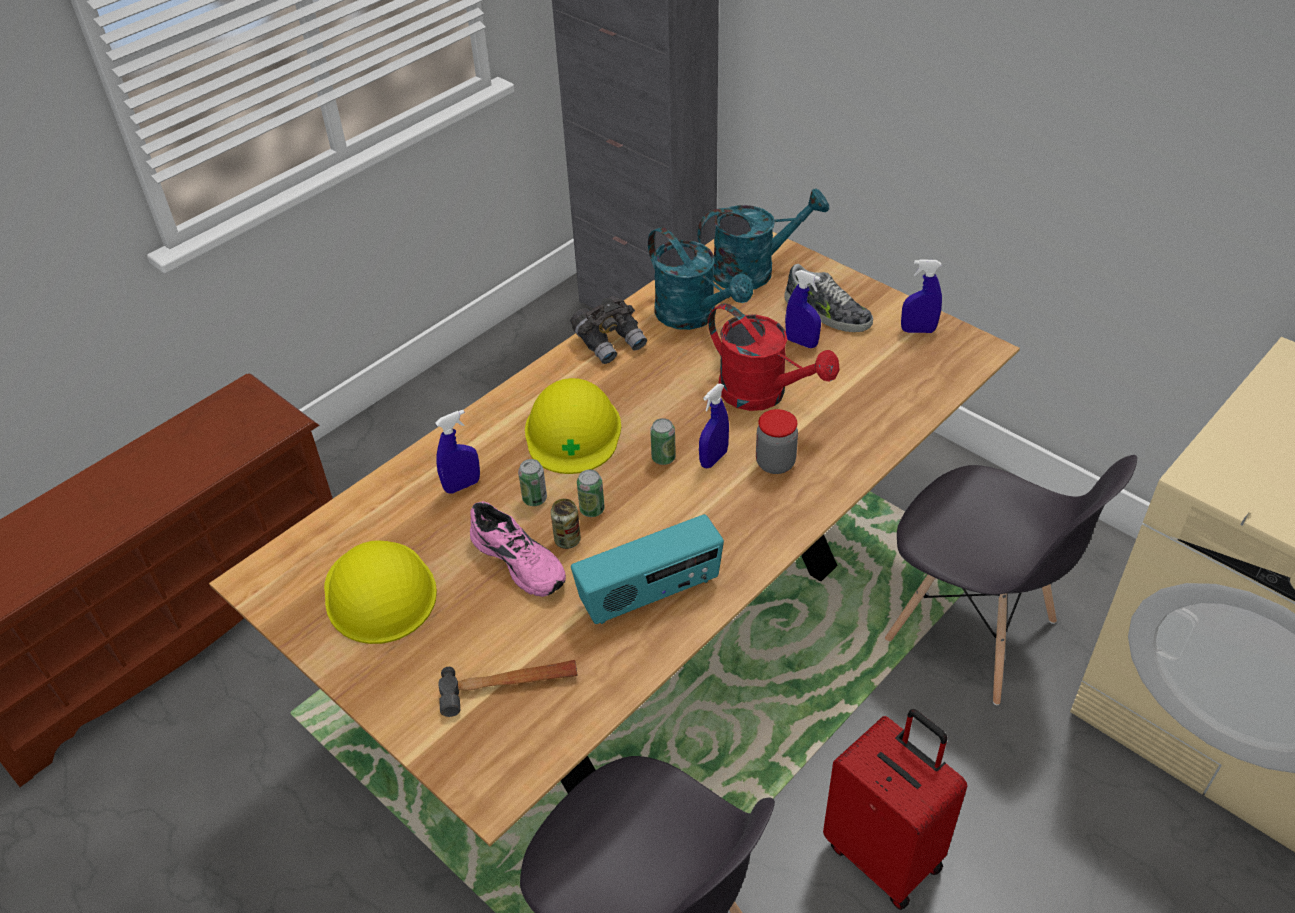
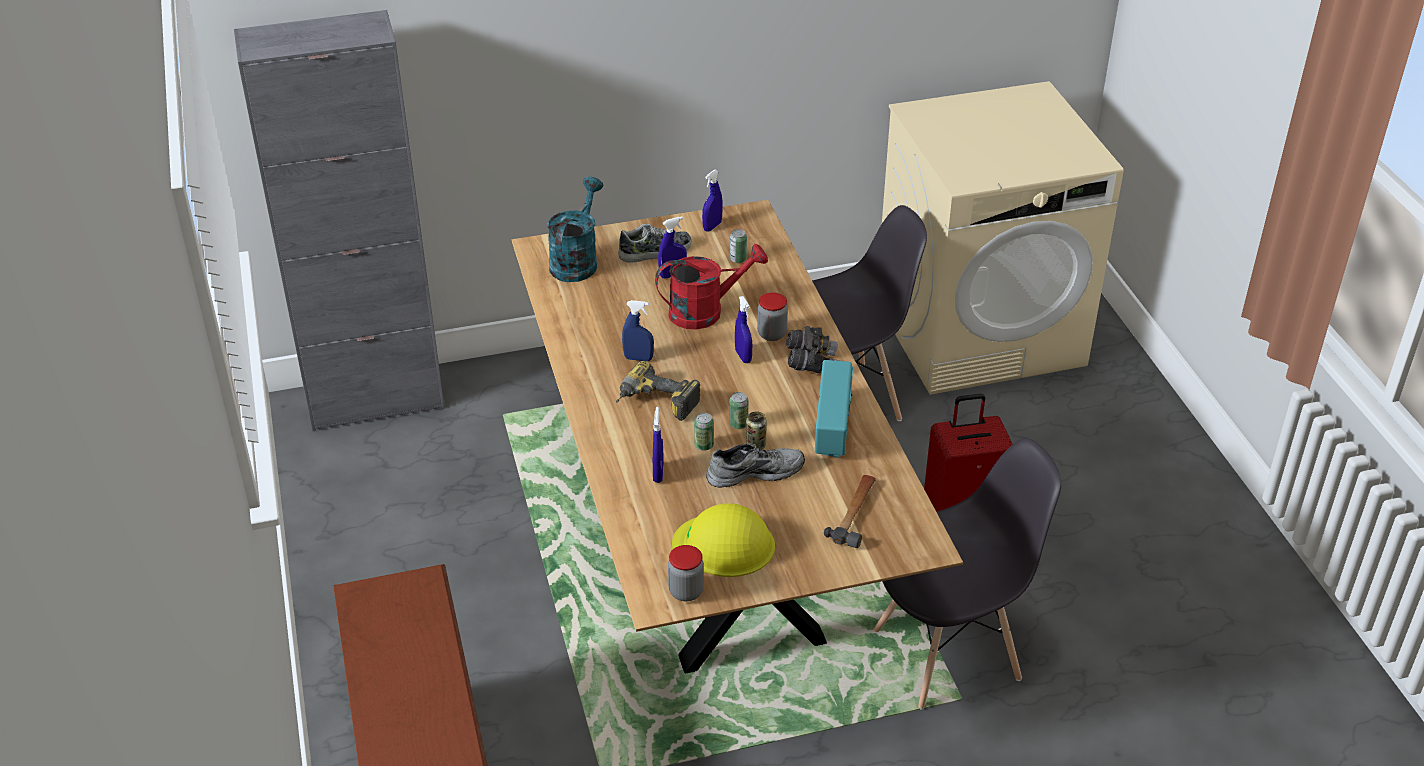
camera: 60 degrees left, 5 degrees down
(286, 595) = (686, 591): none -> jar
(521, 560) = (754, 471): pink shoe -> grey shoe
(573, 431) = (655, 404): yellow hard hat -> power drill
(610, 342) = (580, 353): grey binoculars -> grey binoculars (811, 363)
(637, 384) = (638, 358): none -> blue spray bottle
(663, 458) = (721, 376): can -> can (738, 259)
(694, 316) = (595, 306): turquoise watering can -> none

